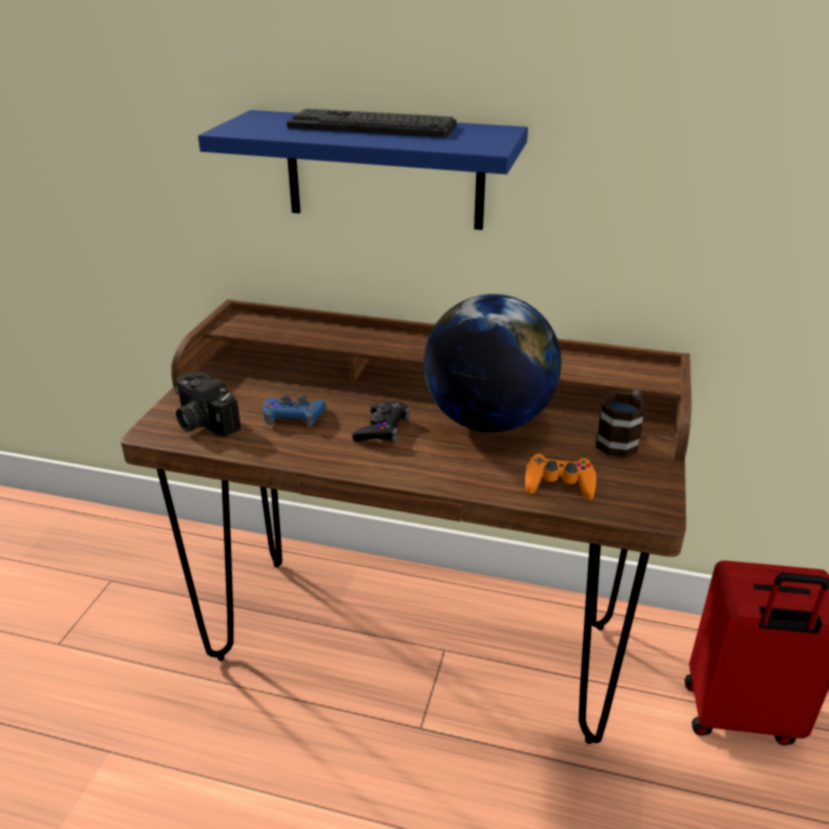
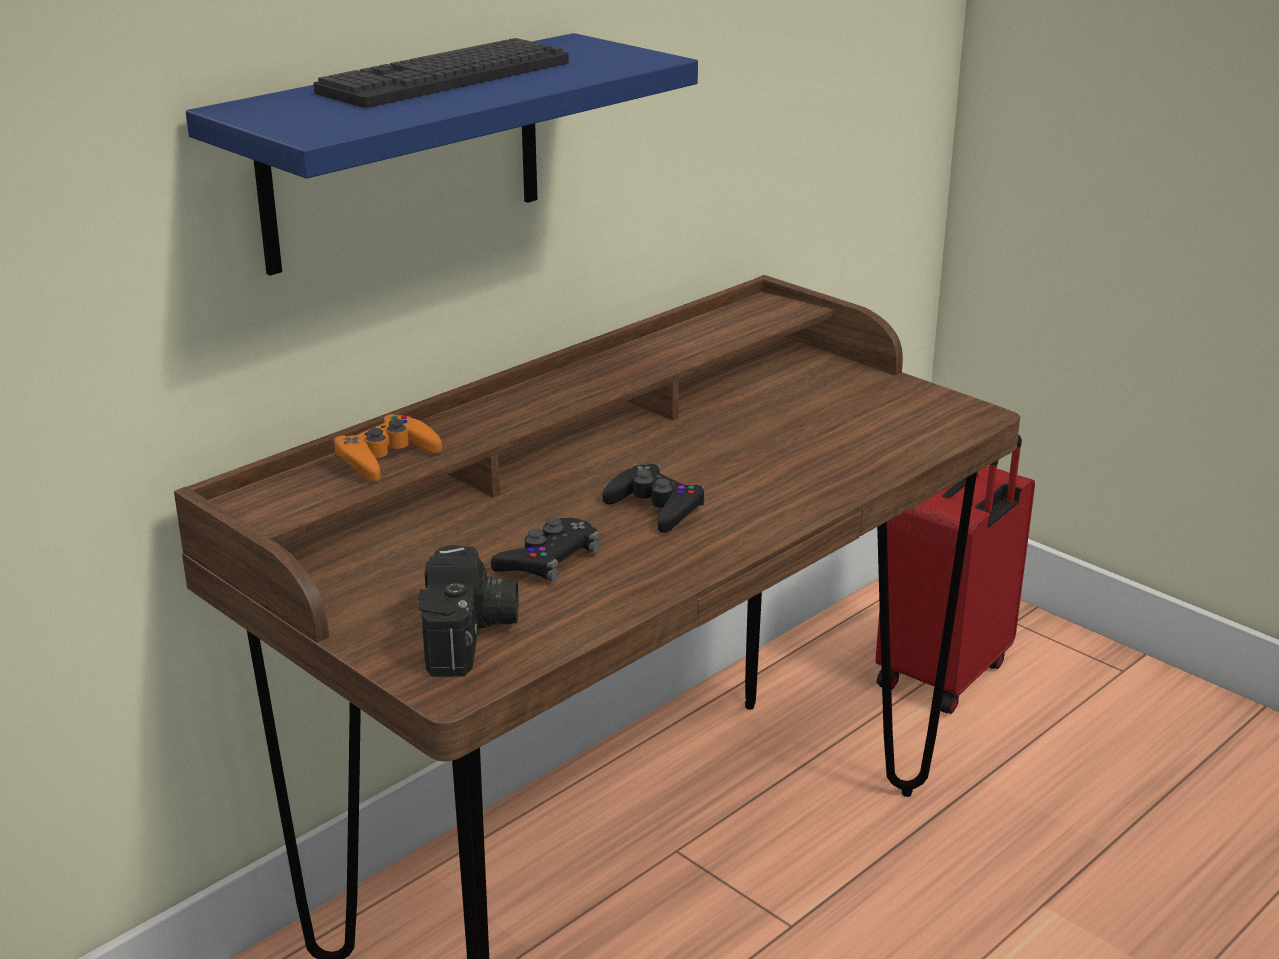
camera: 60 degrees left, 5 degrees down
(202, 421) = (471, 636): camera -> camera turned 75 degrees counterclockwise
(293, 417) = (548, 560): blue game controller -> black game controller
(488, 421) = (713, 440): globe -> none
(559, 483) = (883, 441): orange game controller -> orange game controller (386, 457)
(620, 440) = (831, 385): mug -> none

